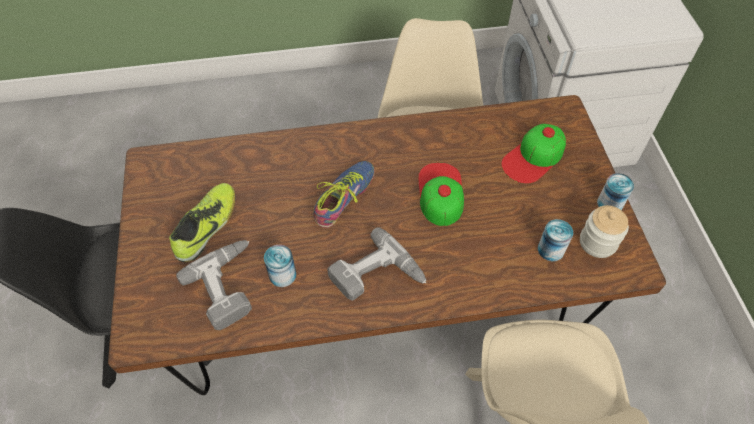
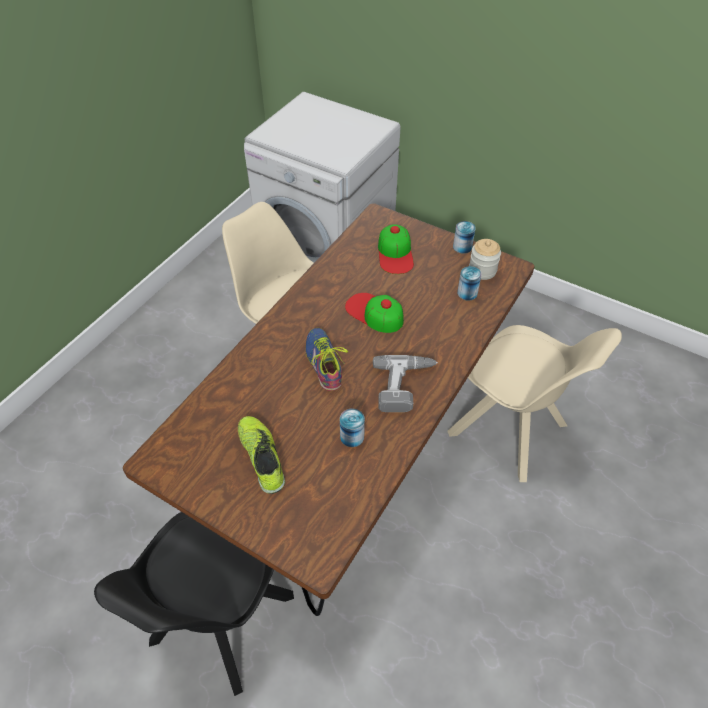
camera: 50 degrees left, 5 degrees down
(229, 286) = (330, 474): power drill -> none

